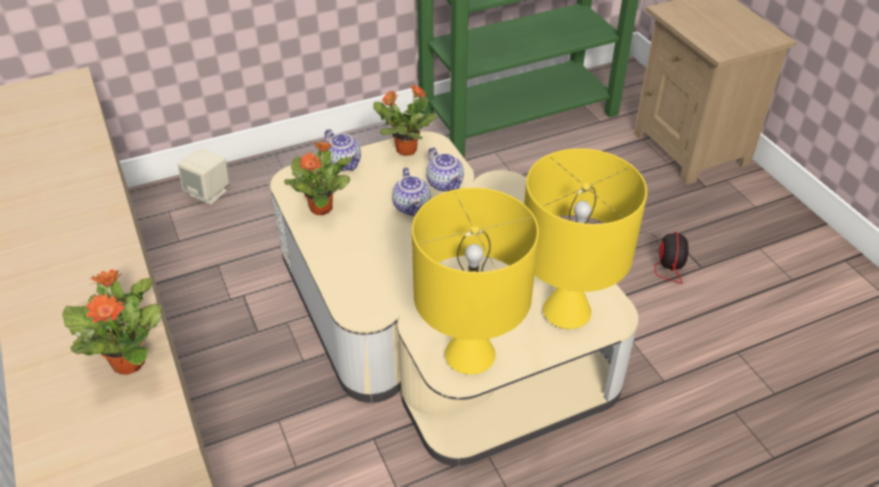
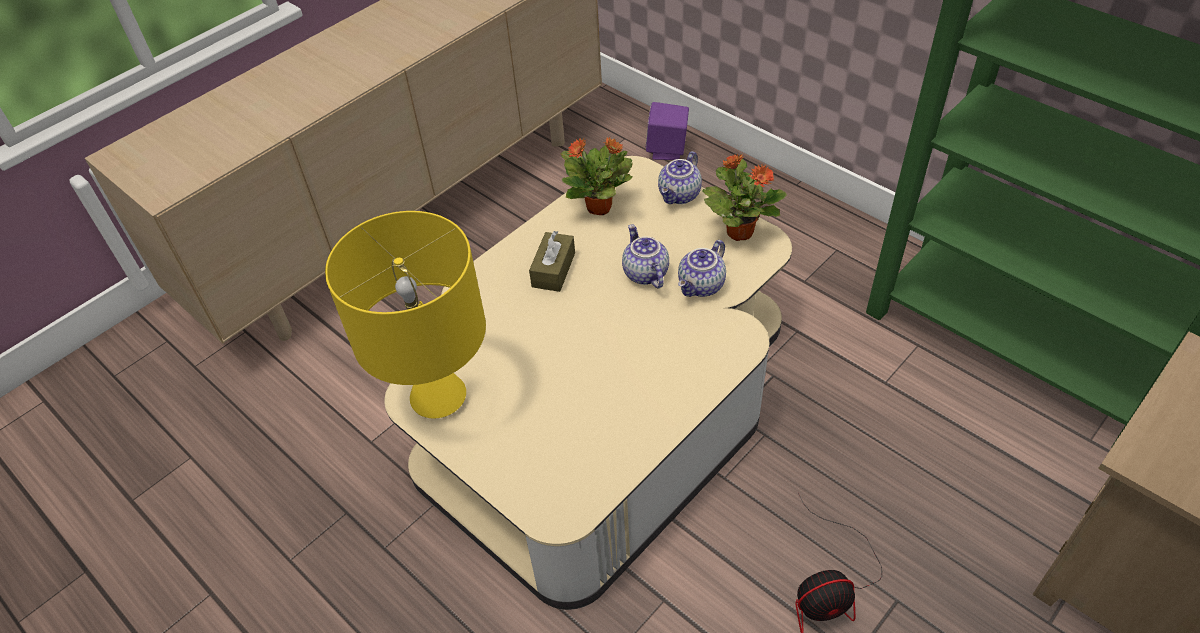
camera: 70 degrees right, 5 degrees up
(129, 361) = (232, 143): potted plant -> none
(209, 193) = (667, 150): beige speaker -> purple speaker
(372, 253) = (553, 270): none -> brown tissue box
(412, 207) = (644, 273): teapot -> teapot turned 105 degrees clockwise
(566, 315) = (540, 466): yellow table lamp -> none

